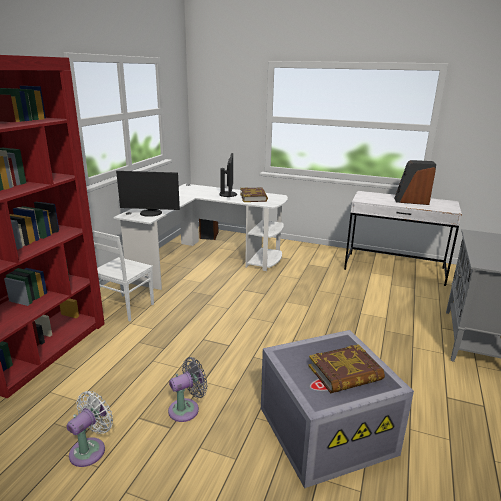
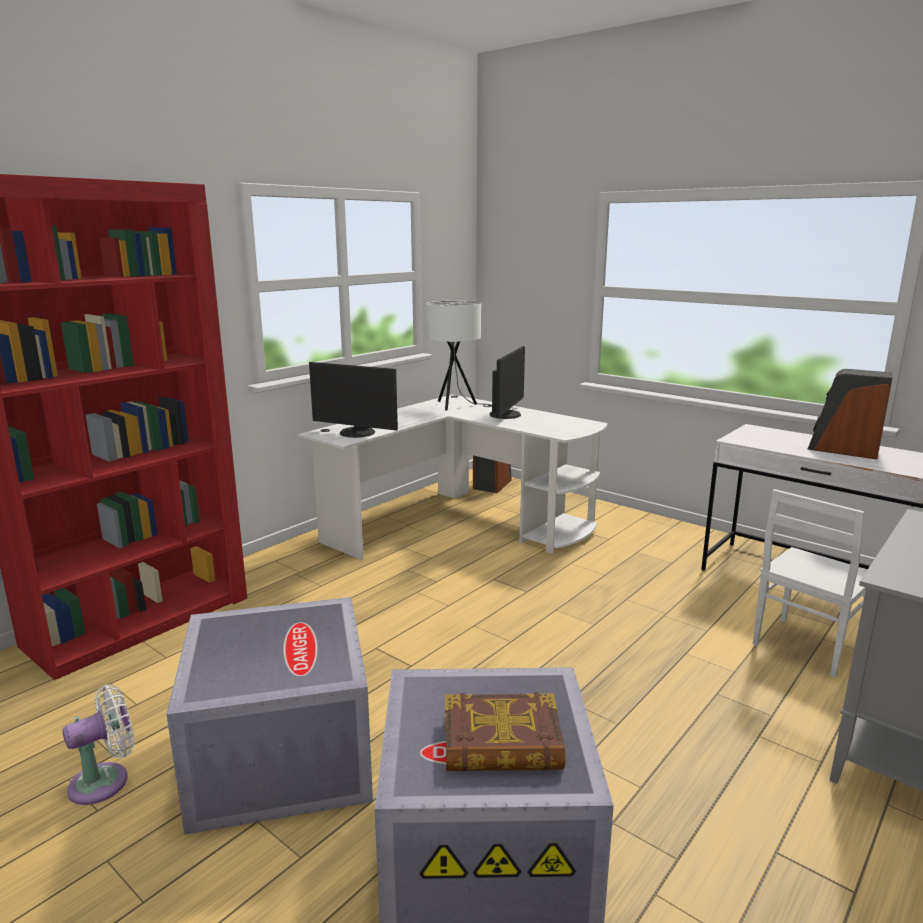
camera: 20 degrees right, 5 degrees down
(124, 308) = (291, 579): white chair -> white chair (804, 646)
(187, 409) = (278, 754): grey fan -> grey storage box
(195, 191) = (456, 406): none -> white table lamp
(253, 197) = (544, 422): book -> none

